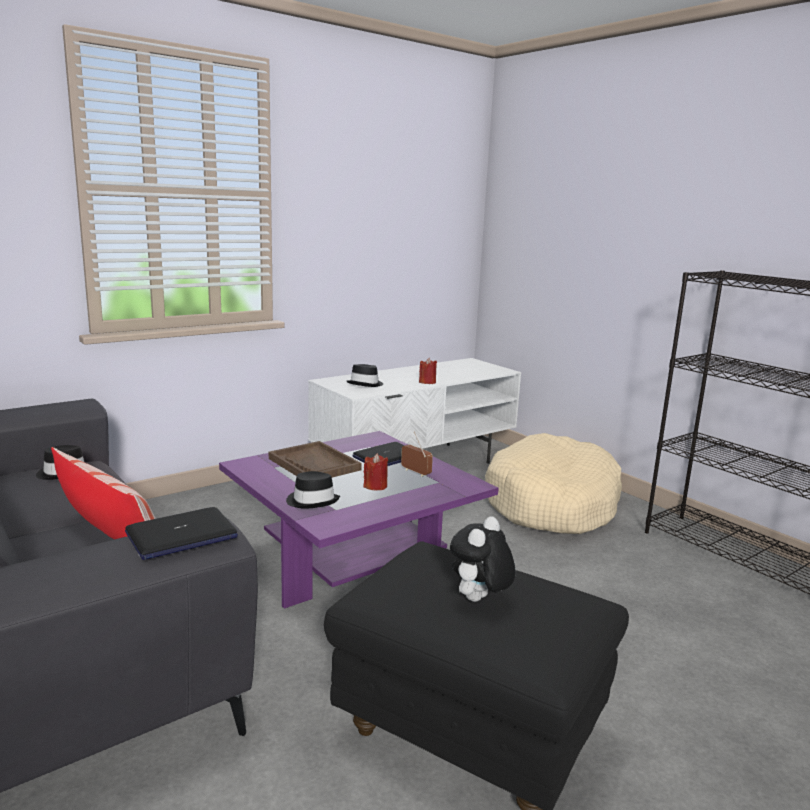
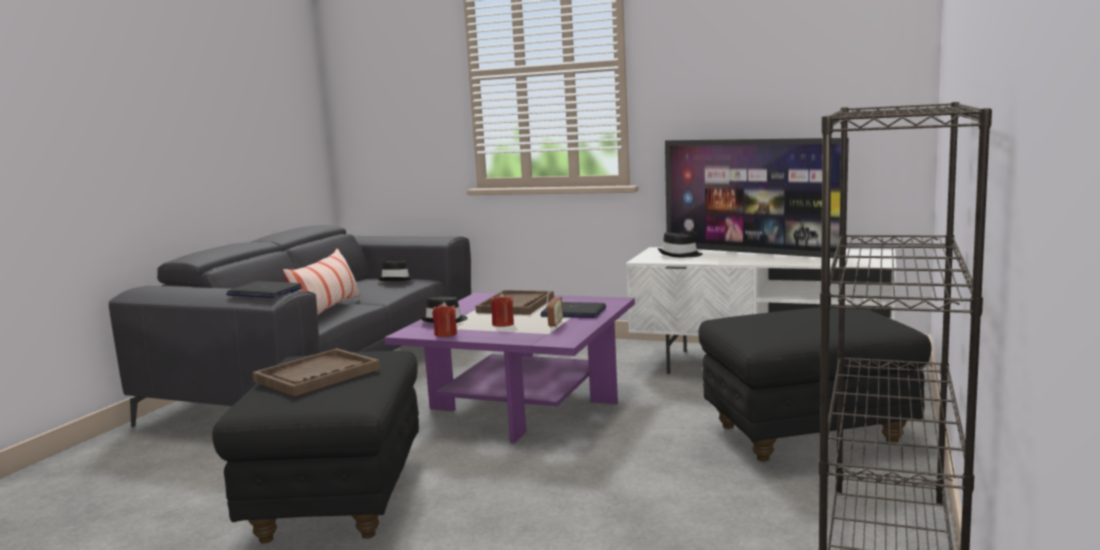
camera: 60 degrees right, 5 degrees down
(405, 373) = (752, 252): none -> television
(427, 382) = (742, 261): red candle -> red candle (445, 334)
(479, 600) = (317, 375): plush toy -> brown tray
(552, 504) = (807, 434): beige dog bed -> black ottoman

